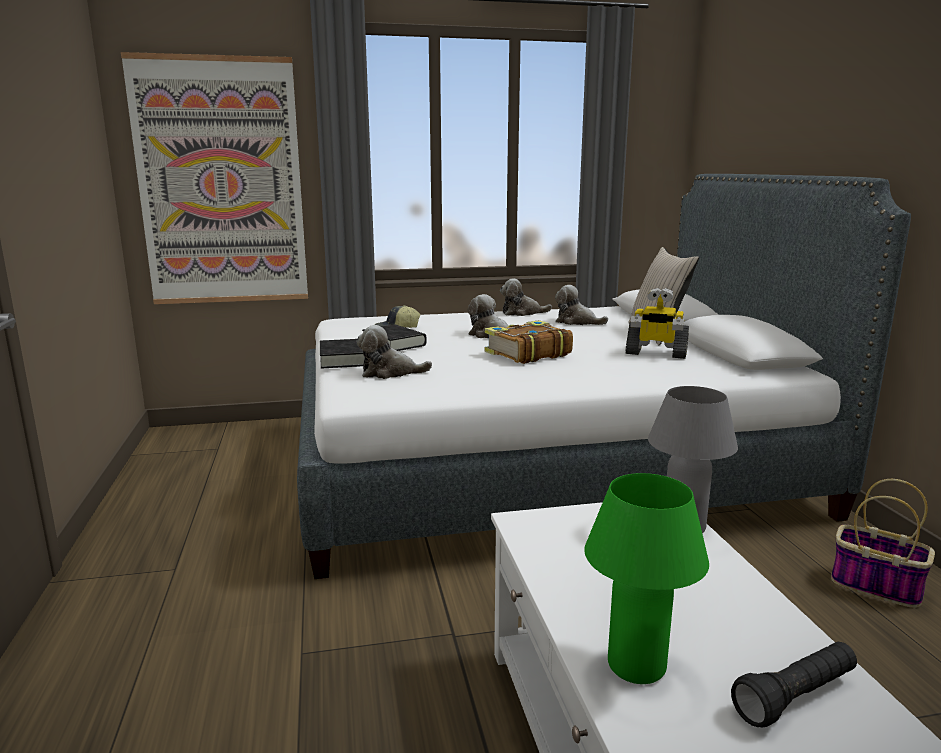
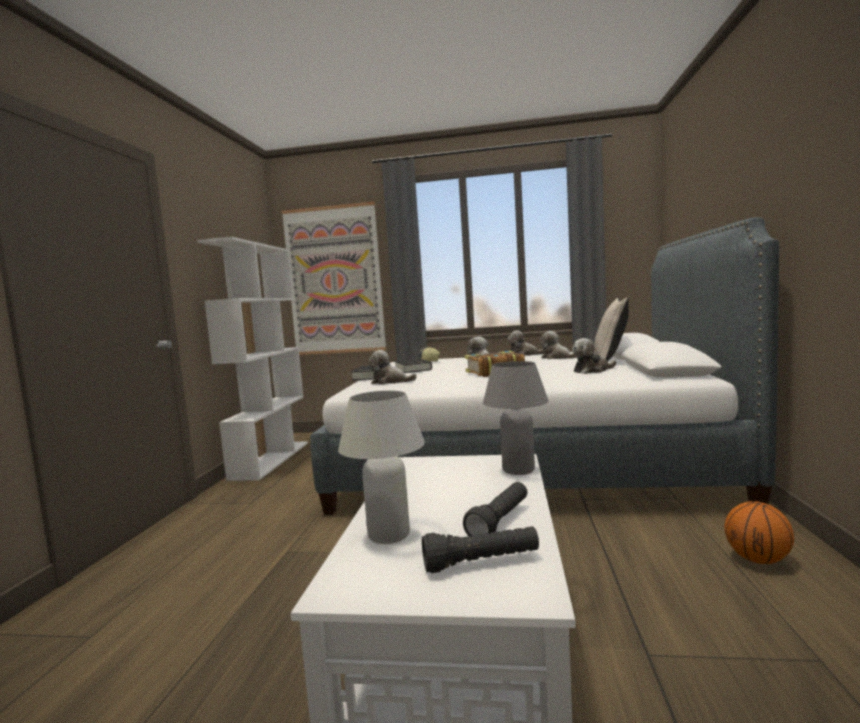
camera: 20 degrees right, 10 degrees down
(148, 483) = (271, 459): none -> white bookcase
(636, 666) = (389, 535): green table lamp -> white table lamp
(655, 353) = (592, 371): toy robot -> plush toy
(749, 623) = (500, 522): none -> black flashlight
(874, 586) = (757, 559): basket -> basketball

